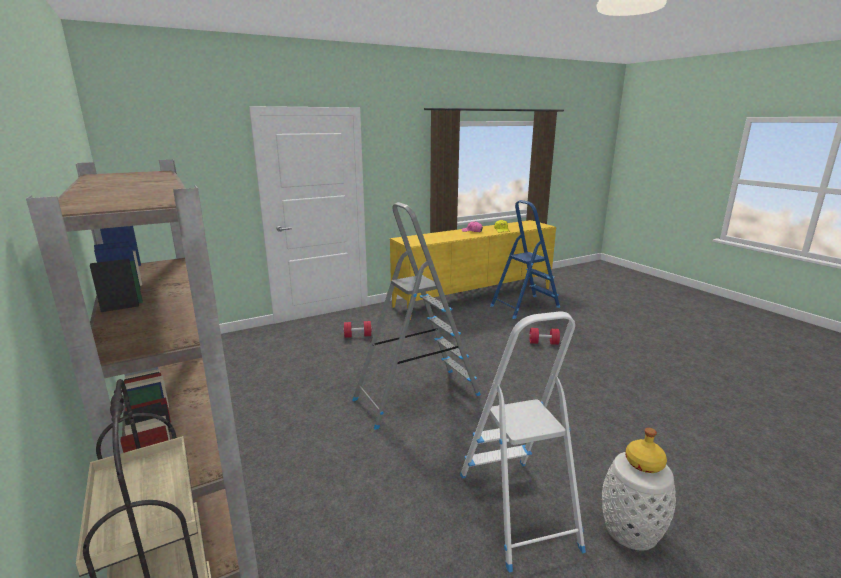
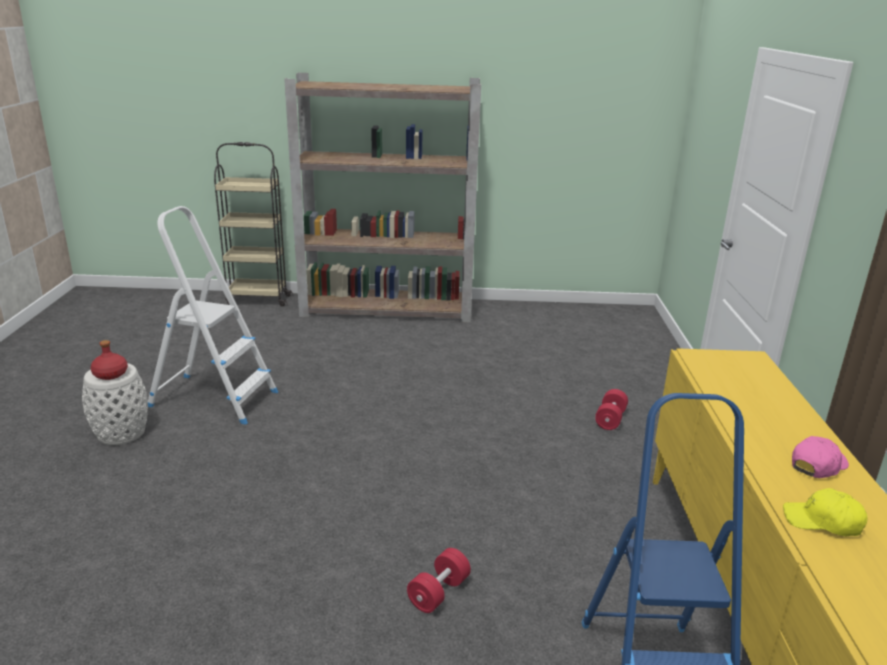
camera: 120 degrees right, 5 degrees up
(417, 397) = (409, 411): grey step ladder -> none
(644, 464) = (110, 374): yellow bottle -> red bottle

